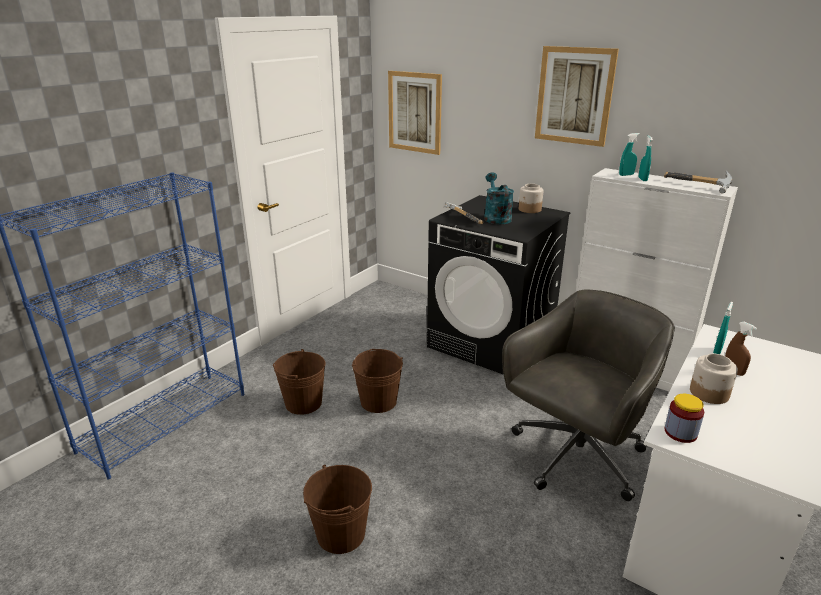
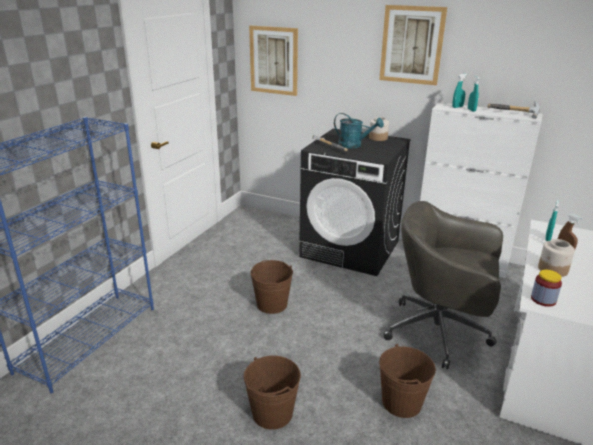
camera: 10 degrees left, 0 degrees up
(303, 403) = (208, 311): brown bucket -> brown bucket (401, 402)
(496, 217) = (354, 145): turquoise watering can -> turquoise watering can turned 135 degrees clockwise
(575, 457) = (440, 332): grey office chair -> grey office chair turned 105 degrees counterclockwise

